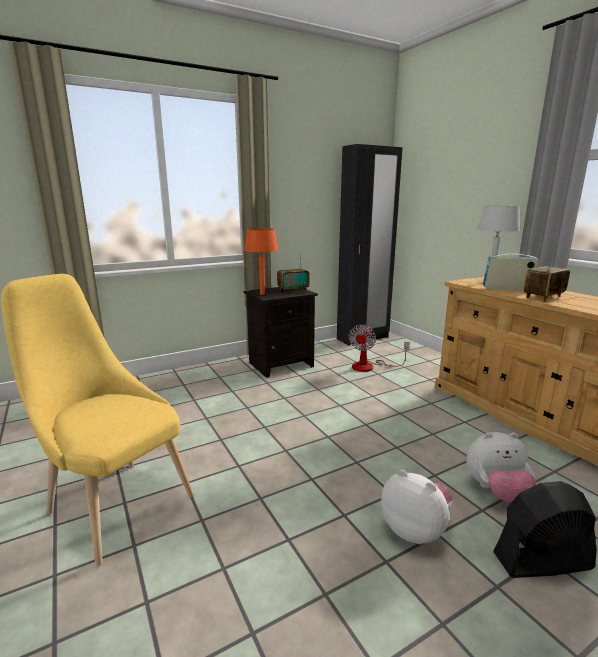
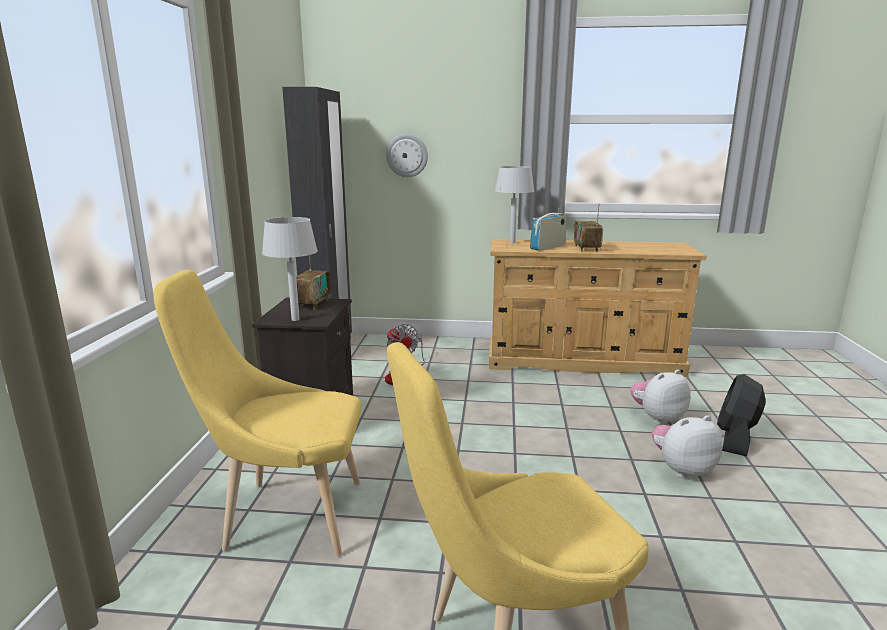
camera: 55 degrees left, 0 degrees up
(186, 394) = (285, 516): none -> yellow chair
(262, 294) = (295, 319): orange table lamp -> grey table lamp
(446, 197) = (407, 155): none -> wall clock
(496, 491) = (657, 418): plush toy -> plush toy turned 150 degrees counterclockwise

